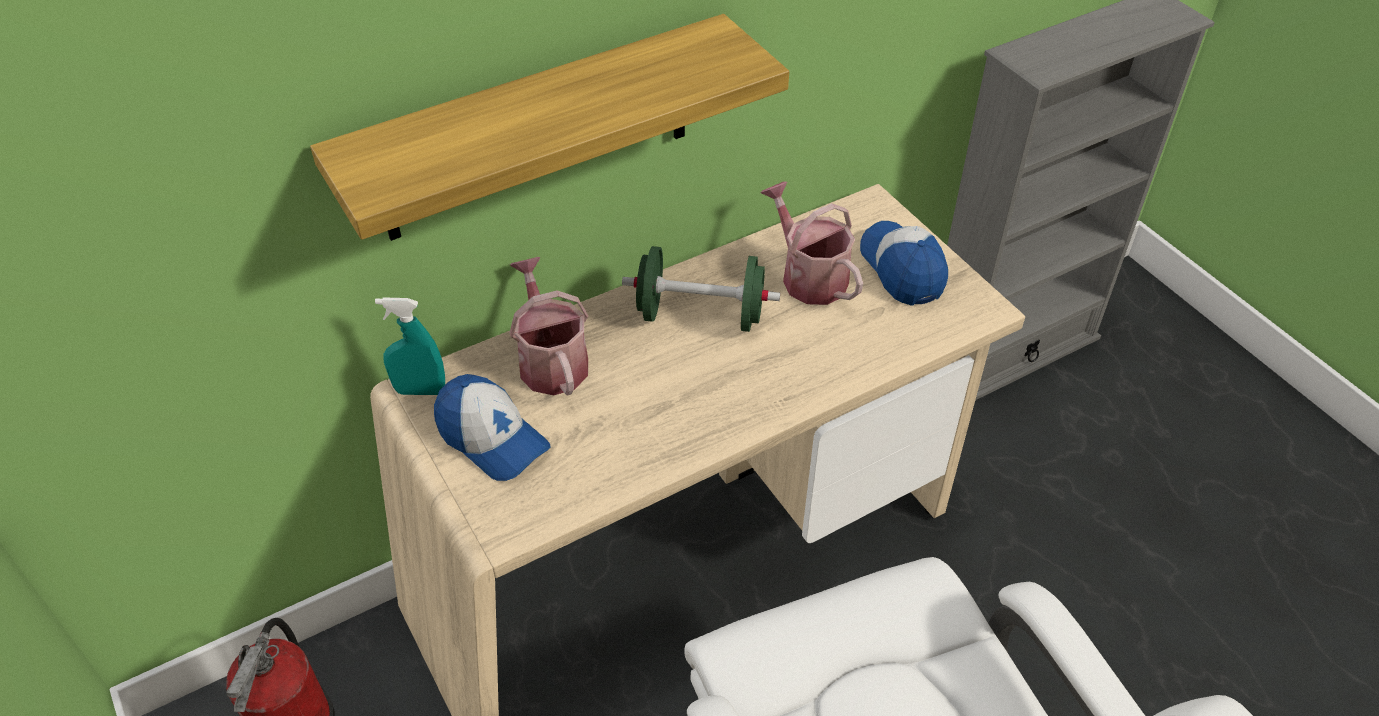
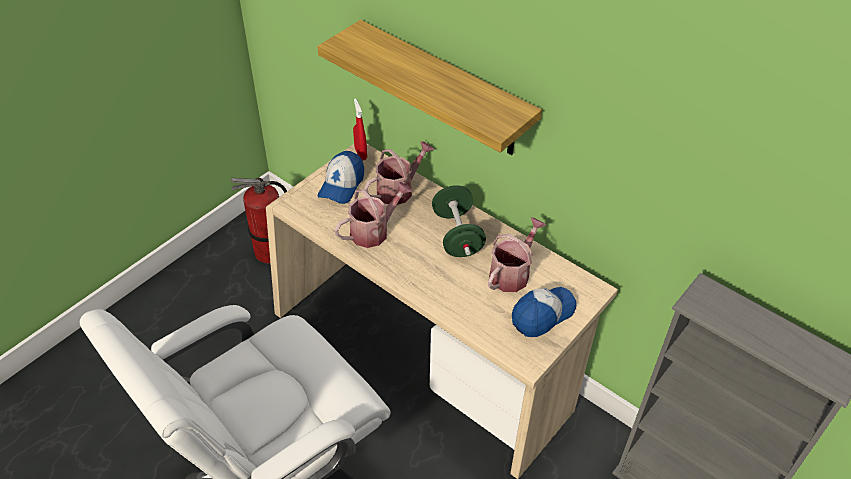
camera: 70 degrees right, 0 degrees up
(420, 390) = (360, 153): turquoise spray bottle -> red spray bottle
(638, 420) = (374, 231): none -> watering can

